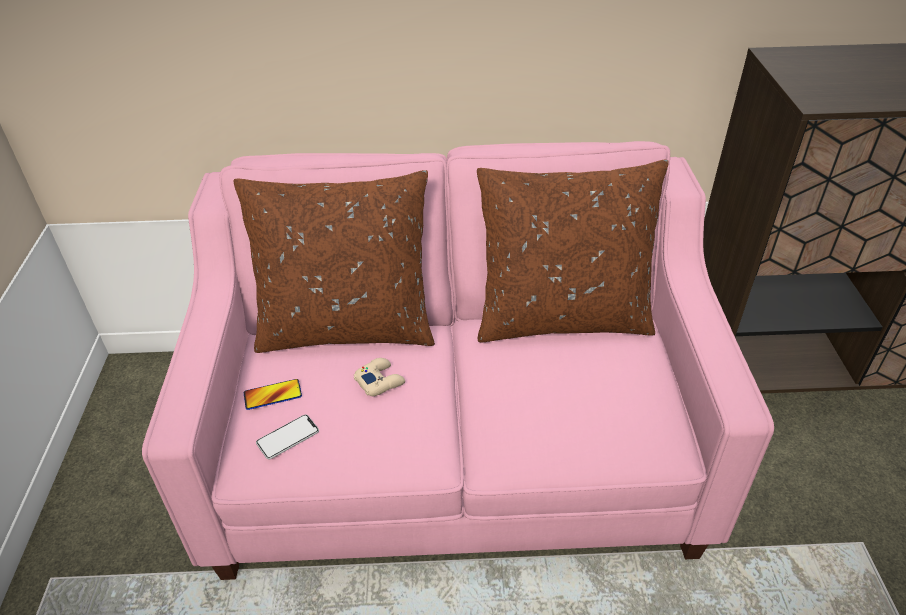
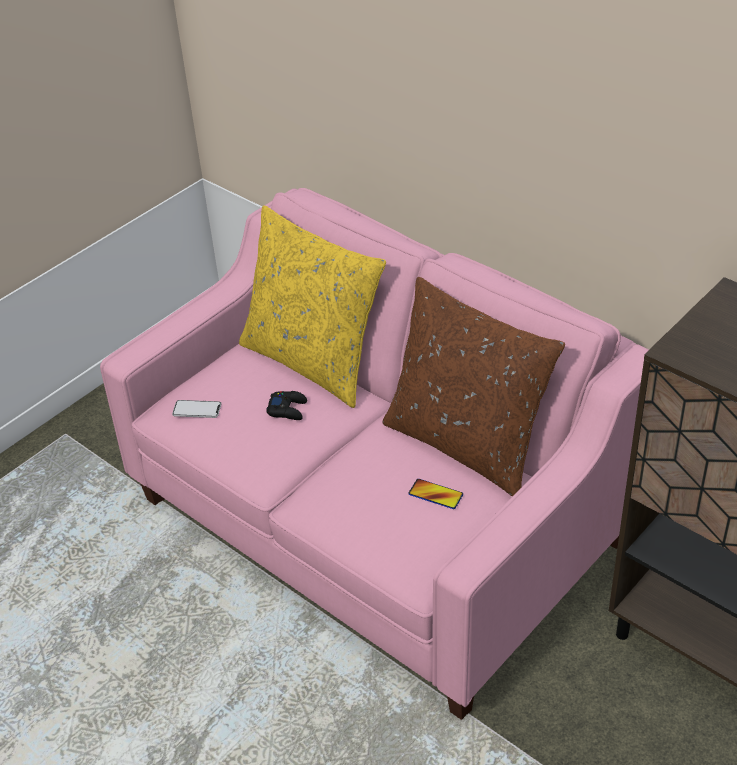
camera: 45 degrees right, 0 degrees up
(273, 395) = (217, 378): phone -> phone (435, 495)
(347, 328) = (313, 361): brown pillow -> yellow pillow
(380, 381) = (288, 409): beige game controller -> black game controller

